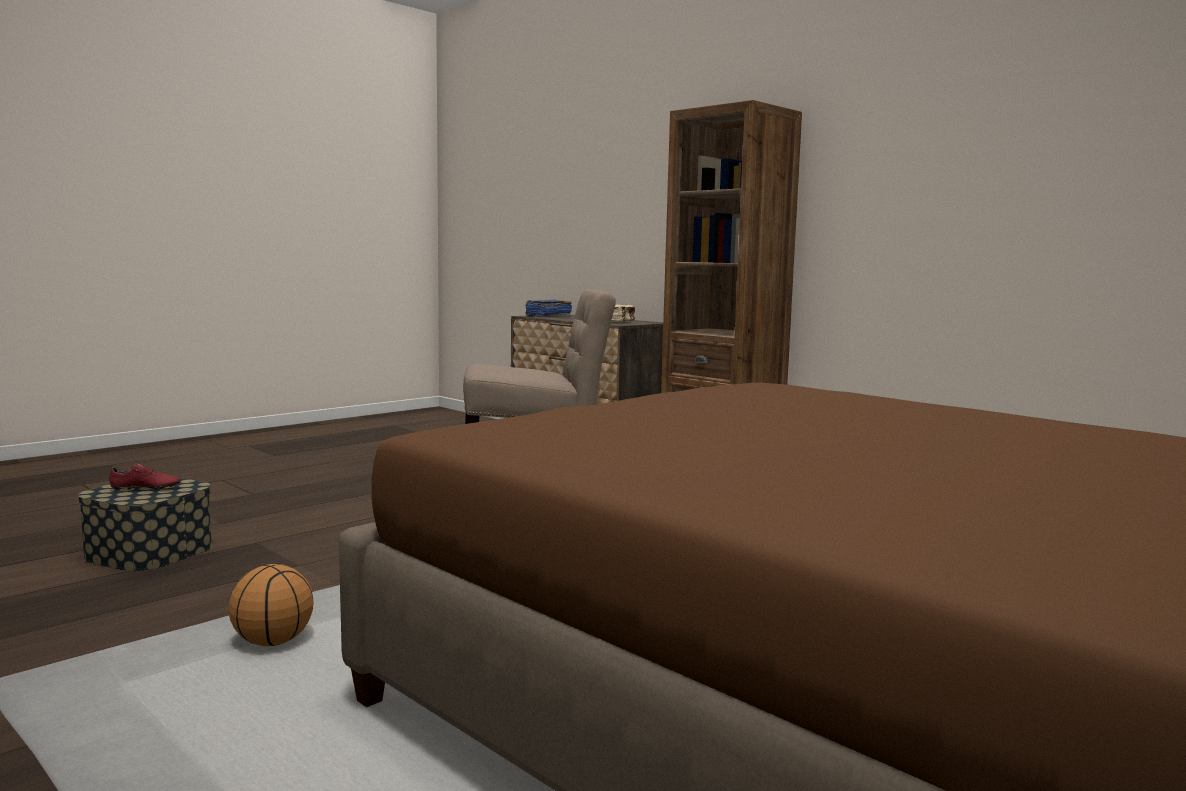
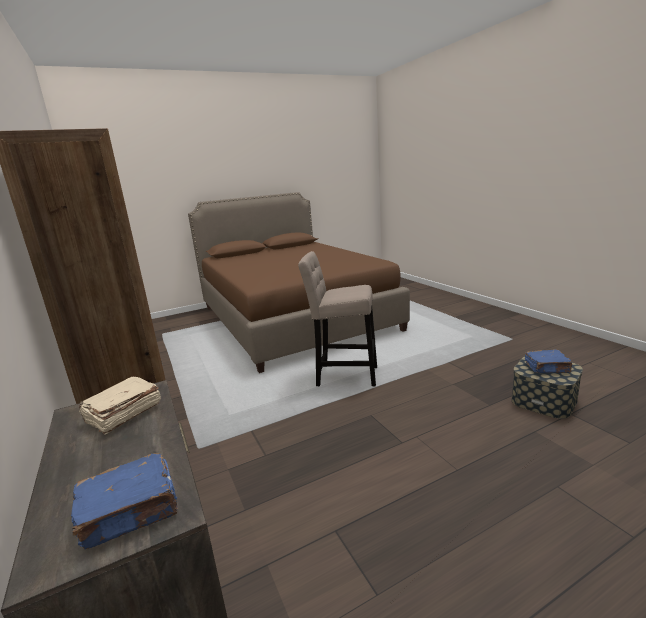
camera: 160 degrees left, 10 degrees up
(145, 489) = (547, 368): red shoe -> blue book
(273, 642) = (438, 347): basketball -> none

